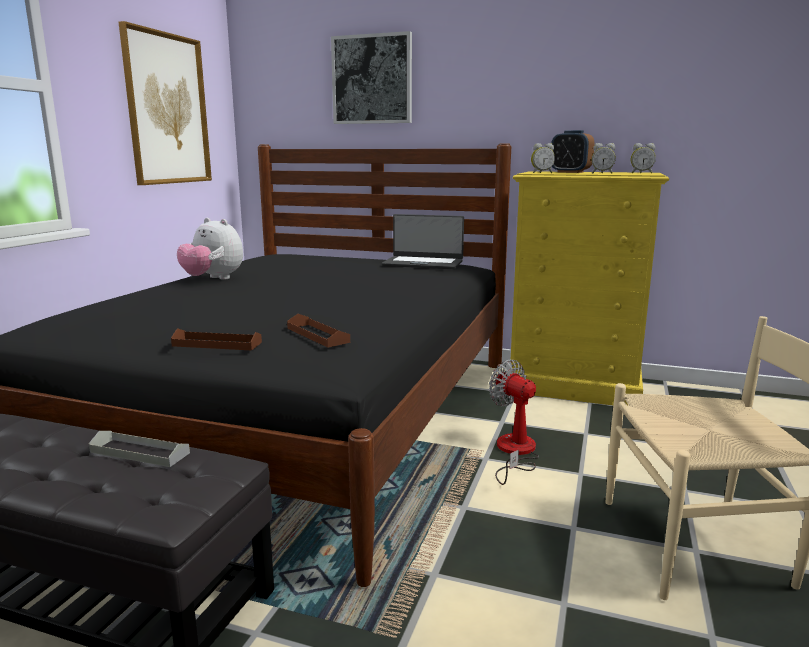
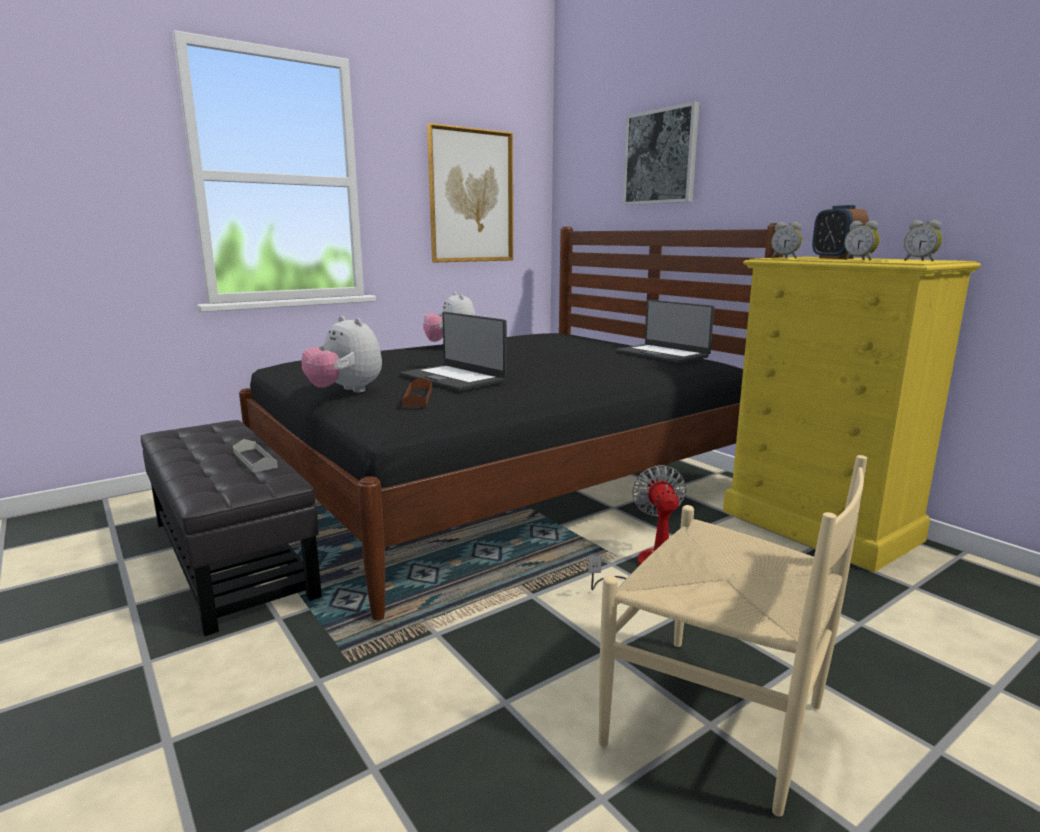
camera: 35 degrees right, 0 degrees up
(217, 344) = (345, 391): brown tray -> plush toy
(305, 311) = (453, 378): none -> laptop

